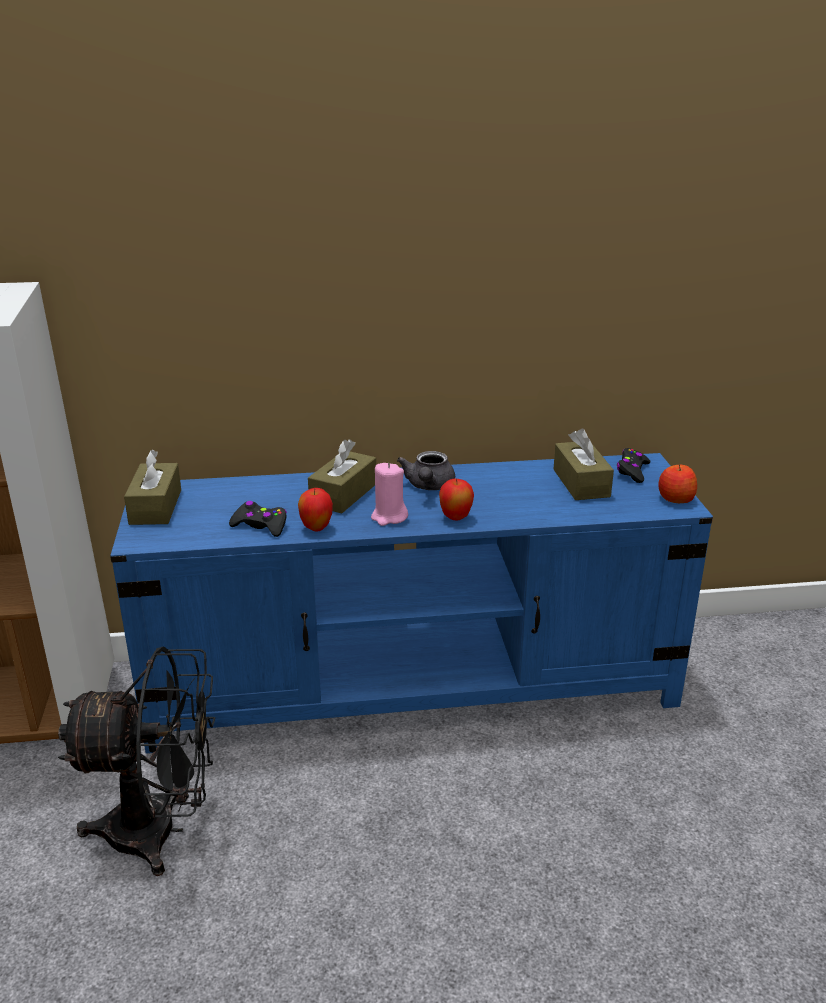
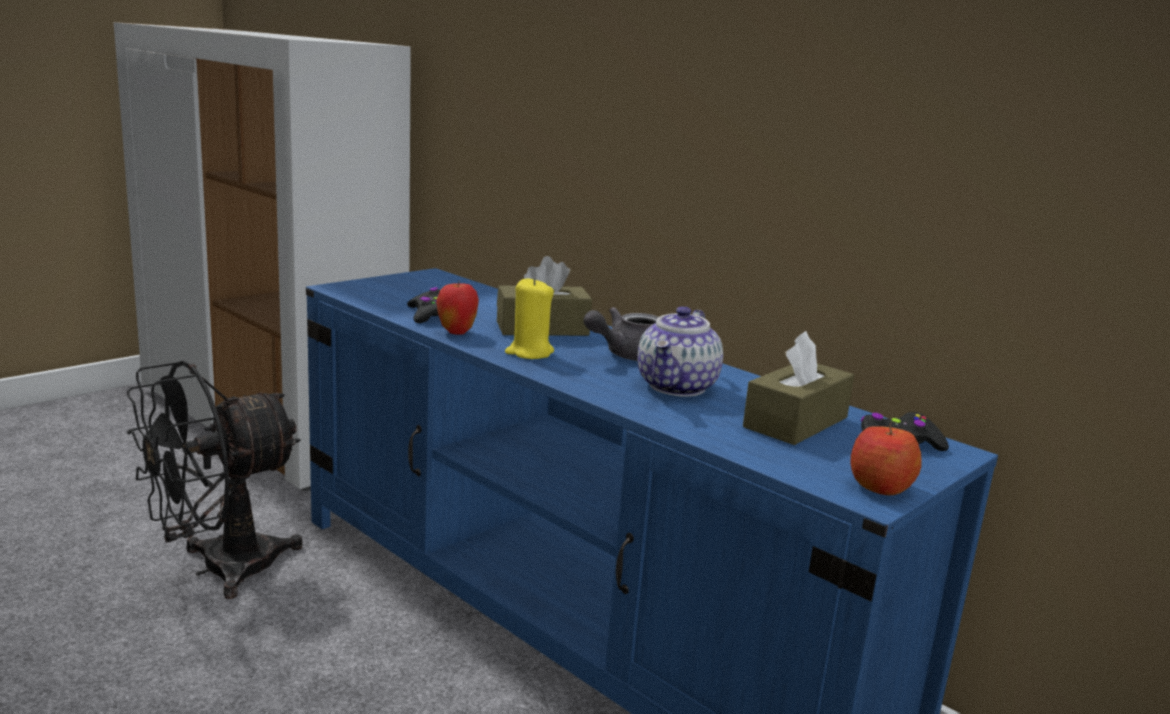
camera: 50 degrees right, 10 degrees down
(155, 507) = (405, 281): brown tissue box -> none
(161, 831) = (219, 569): black fan -> black fan turned 90 degrees clockwise
(389, 517) = (529, 353): pink candle -> yellow candle
(455, 518) = (580, 379): apple -> none
(499, 493) = (677, 387): none -> teapot

